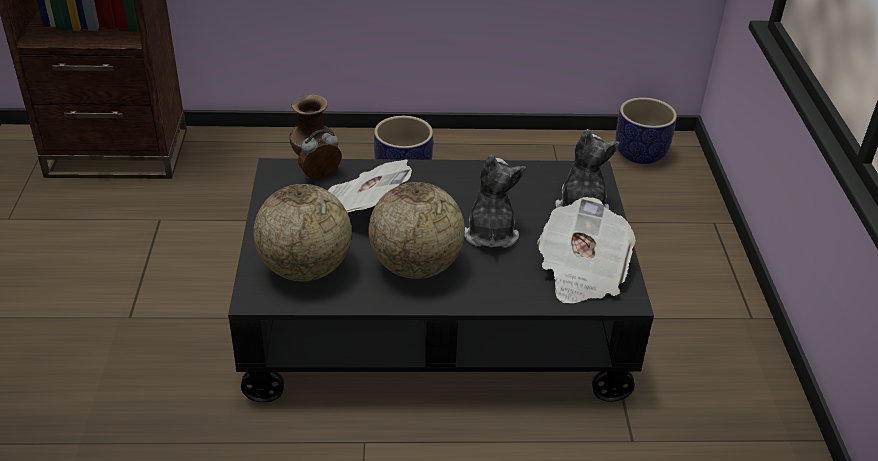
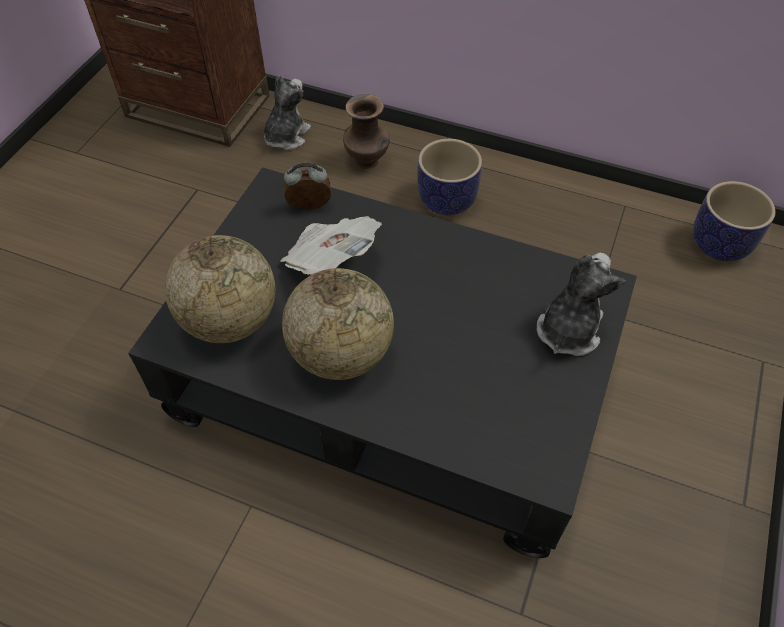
camera: 25 degrees right, 15 degrees up
(490, 233) = (444, 335): plush toy -> plush toy (286, 136)
(581, 272) = (517, 423): newspaper -> none

